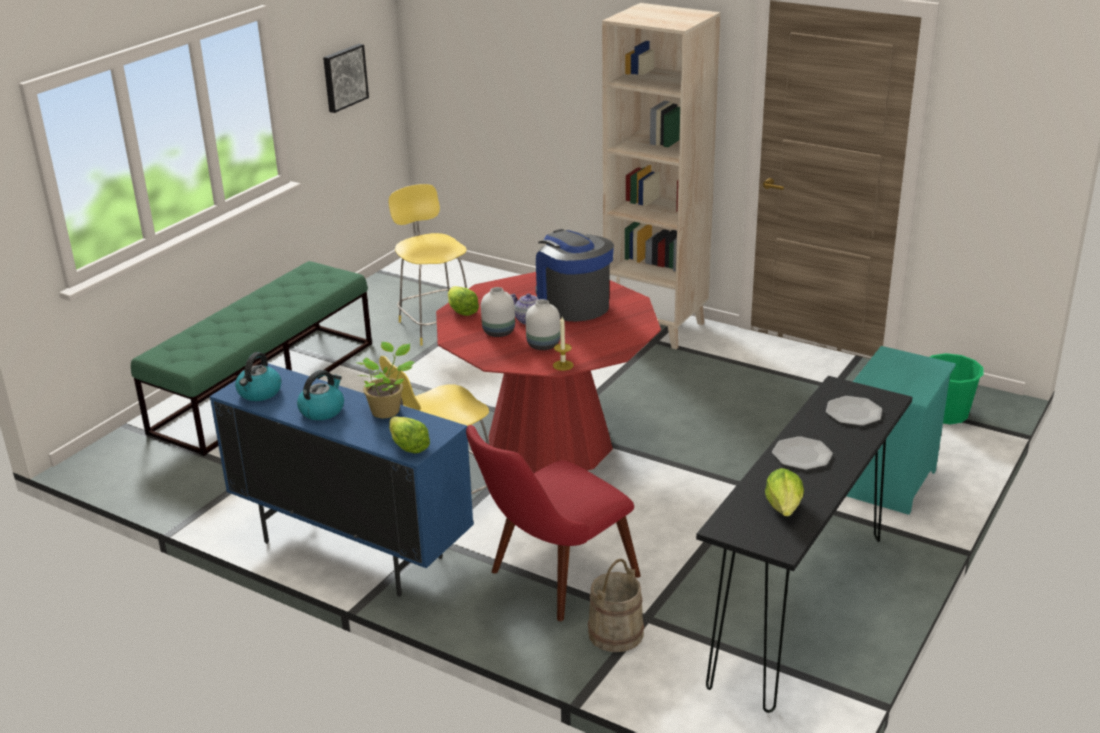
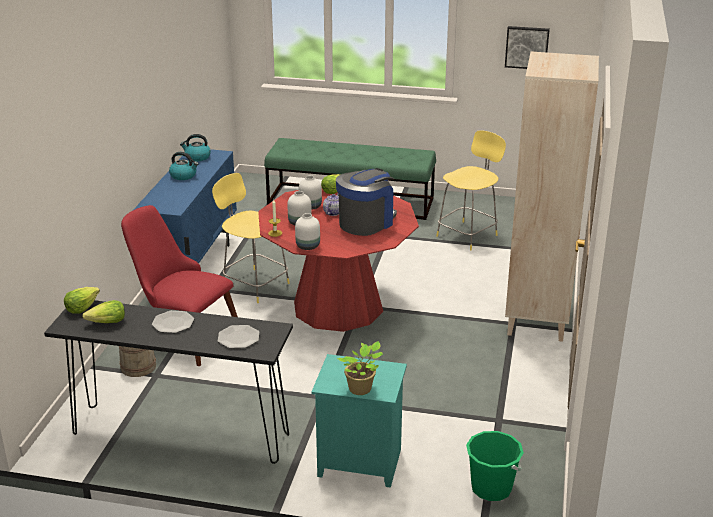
camera: 70 degrees right, 0 degrees up
(387, 410) = (189, 191): potted plant -> potted plant (361, 389)
(408, 446) = (152, 204): lettuce -> lettuce (82, 307)
(616, 348) = (308, 246): none -> white vase

